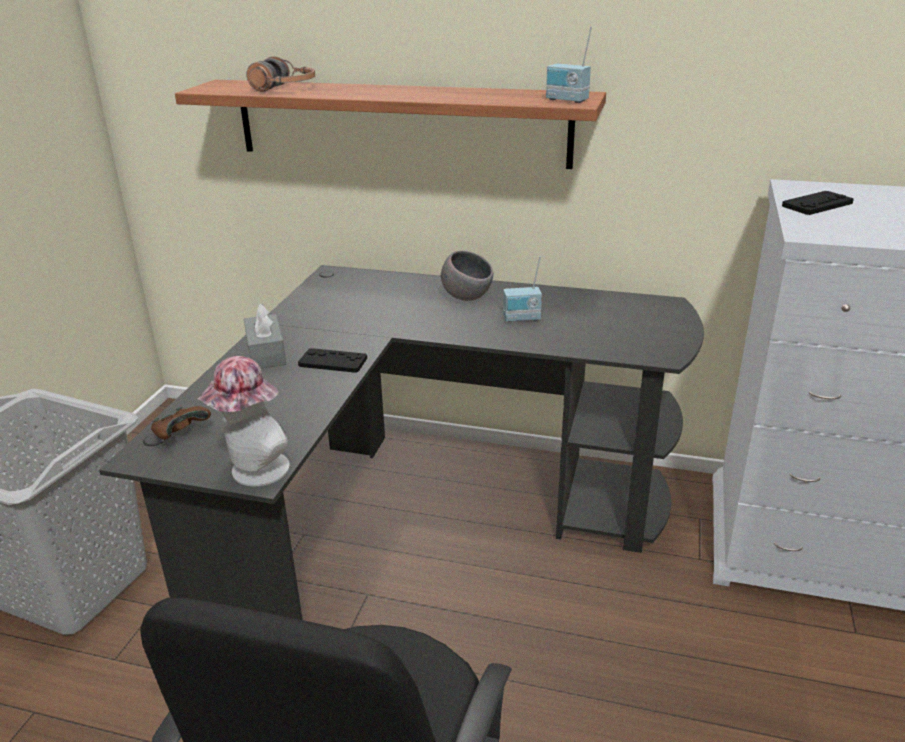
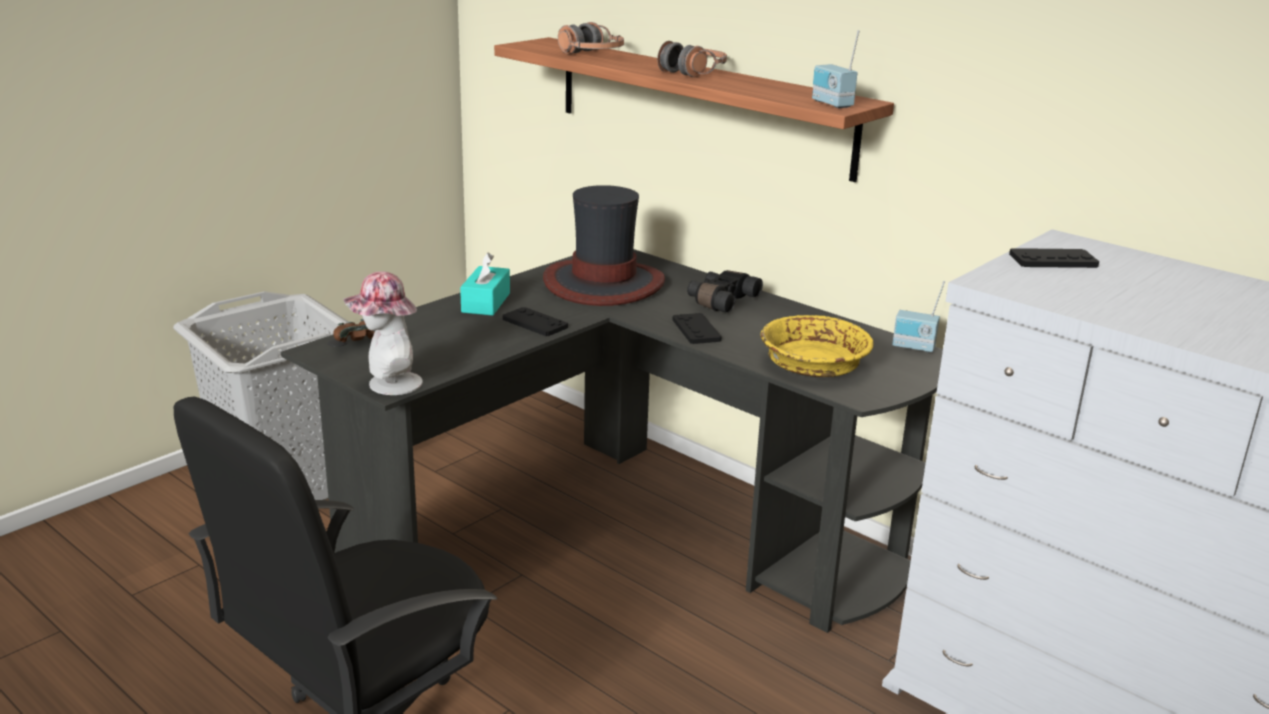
camera: 25 degrees right, 5 degrees down
(266, 353) = (486, 302): grey tissue box -> turquoise tissue box
(354, 306) = (604, 283): none -> hat
(401, 91) = (692, 72): none -> headphones
(466, 297) = (720, 300): grey bowl -> black binoculars
(476, 330) = (696, 330): none -> black game controller
(522, 319) = (753, 331): radio -> radio (913, 348)
(598, 336) = (812, 364): none -> yellow bowl

